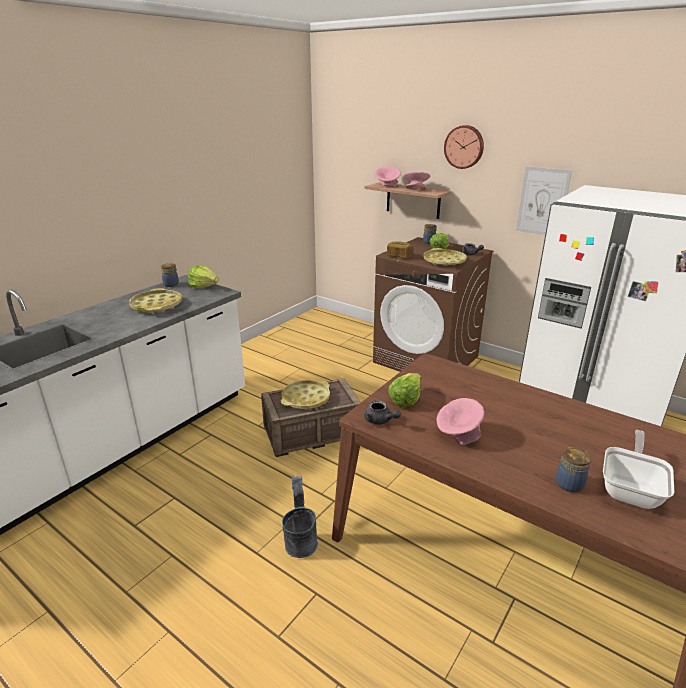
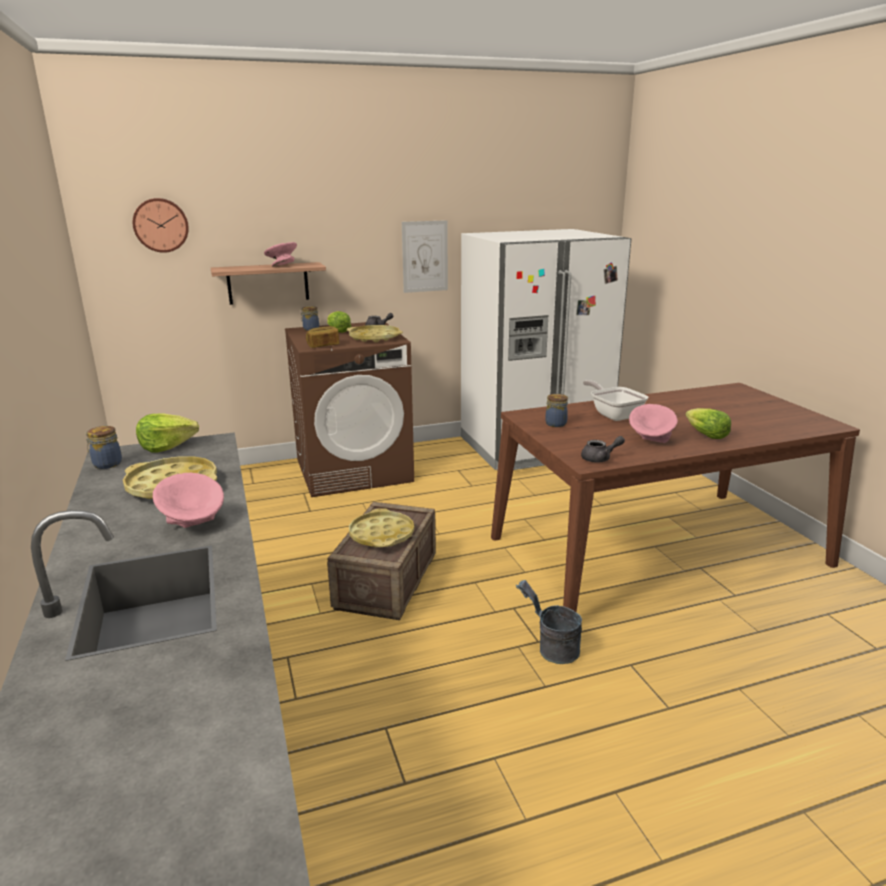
camera: 55 degrees left, 5 degrees down
(387, 186) = (240, 268): pink bowl -> pink bowl (194, 524)
(405, 399) = (574, 440): lettuce -> lettuce (705, 435)
(464, 147) = (327, 208): wall clock -> wall clock (161, 225)
(570, 483) = (739, 429): jar -> jar (555, 423)
(631, 489) = (757, 417): frying pan -> frying pan (613, 414)

